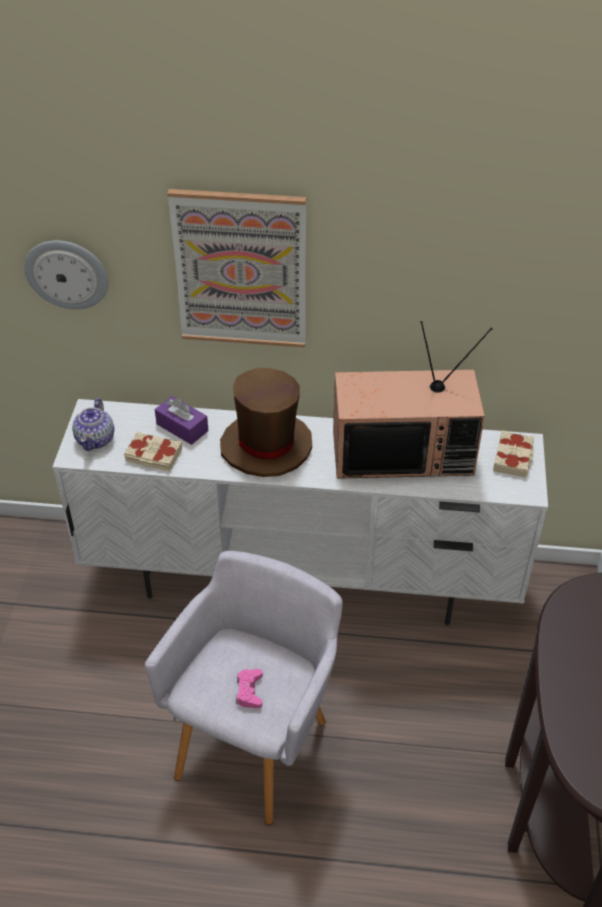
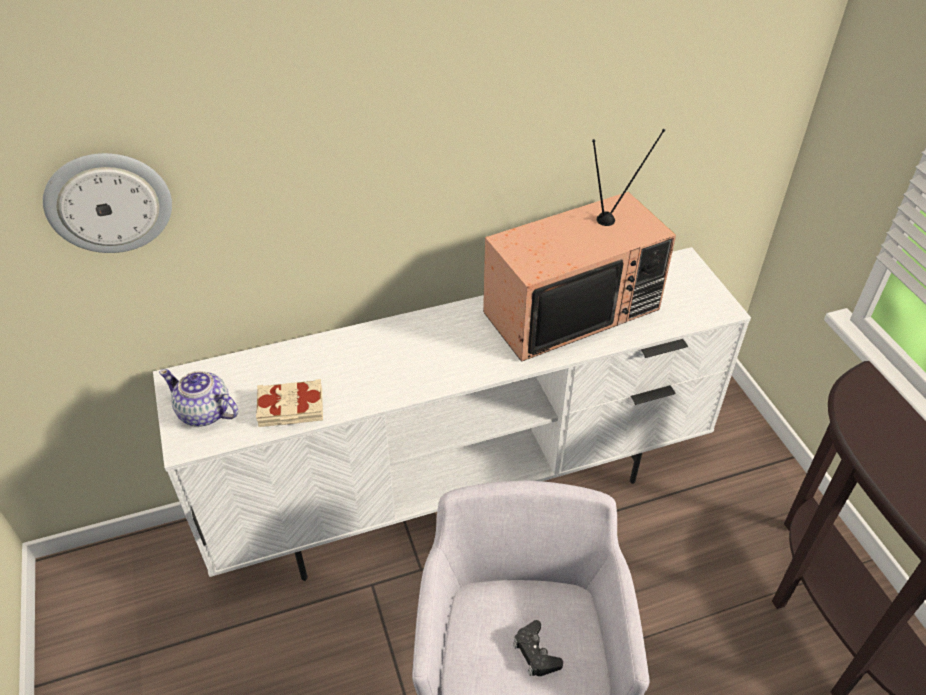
camera: 25 degrees left, 0 degrees up
(96, 439) = (205, 413): teapot -> teapot turned 135 degrees clockwise
(182, 427) = (306, 363): purple tissue box -> none
(240, 269) = (349, 136): picture -> none
(249, 691) = (536, 653): pink game controller -> black game controller
(266, 446) = (419, 352): brown hat -> none
(513, 458) = (683, 279): beige book -> none

